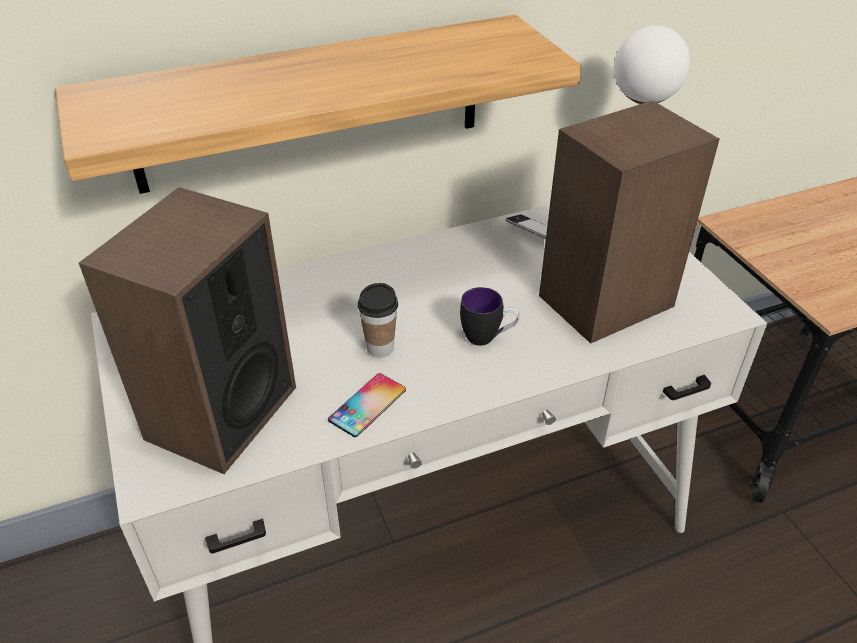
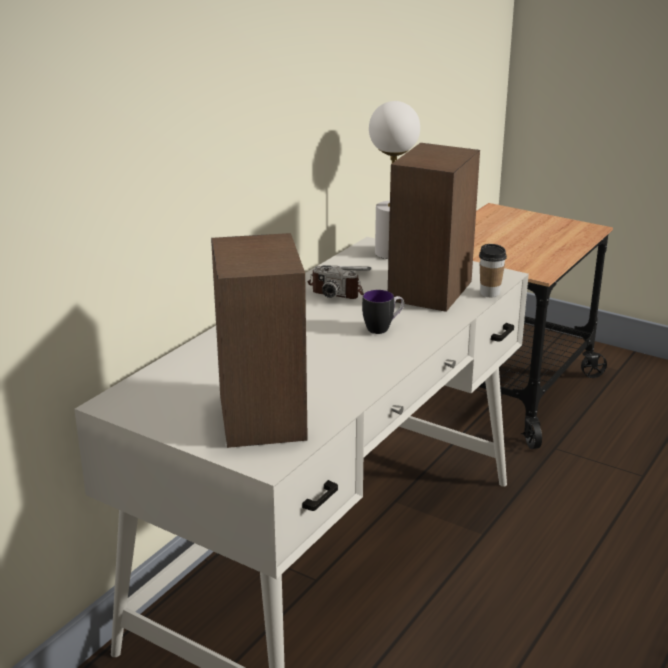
camera: 35 degrees left, 15 degrees down
(310, 104) = (200, 194): shelf -> none
(367, 405) = (352, 380): phone -> none
(380, 348) = (321, 354): cup -> cup (490, 293)
(497, 260) = (337, 292): none -> camera

